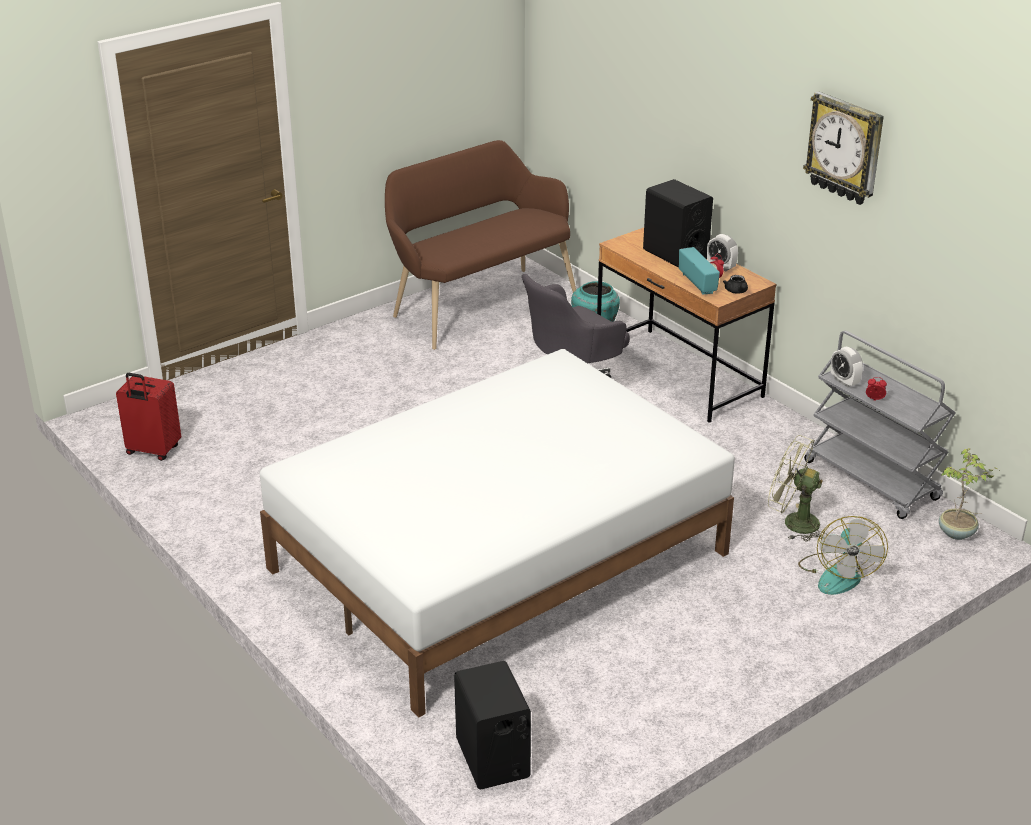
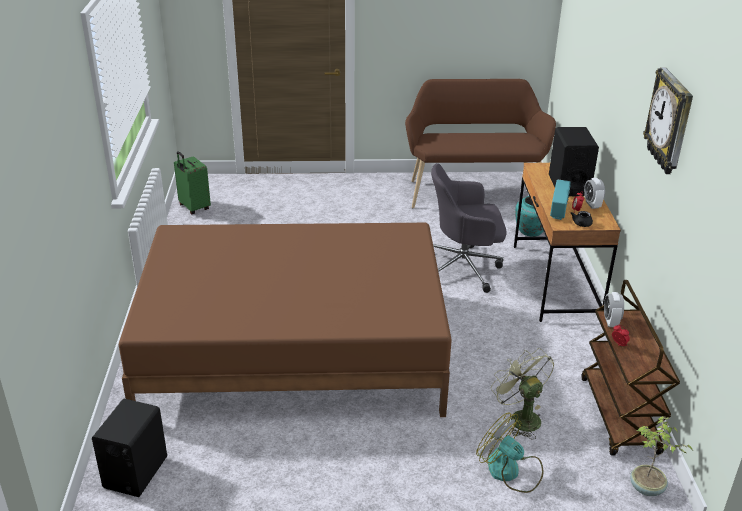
camera: 35 degrees right, 0 degrees up
(153, 451) = (193, 208): red suitcase -> green suitcase
(498, 560) = (293, 350): white bed -> brown bed
(838, 574) = (510, 471): fan -> fan turned 90 degrees clockwise
(872, 481) = (619, 416): grey cart -> brown cart

